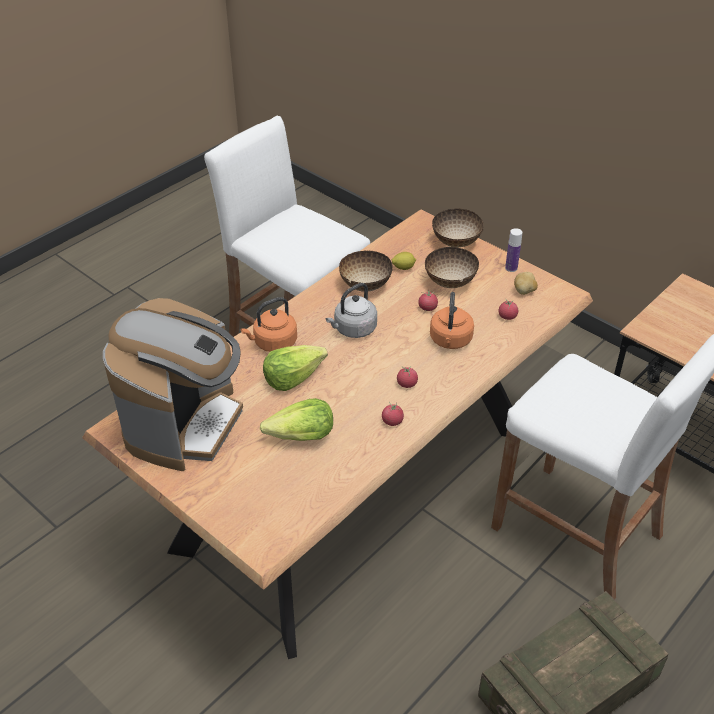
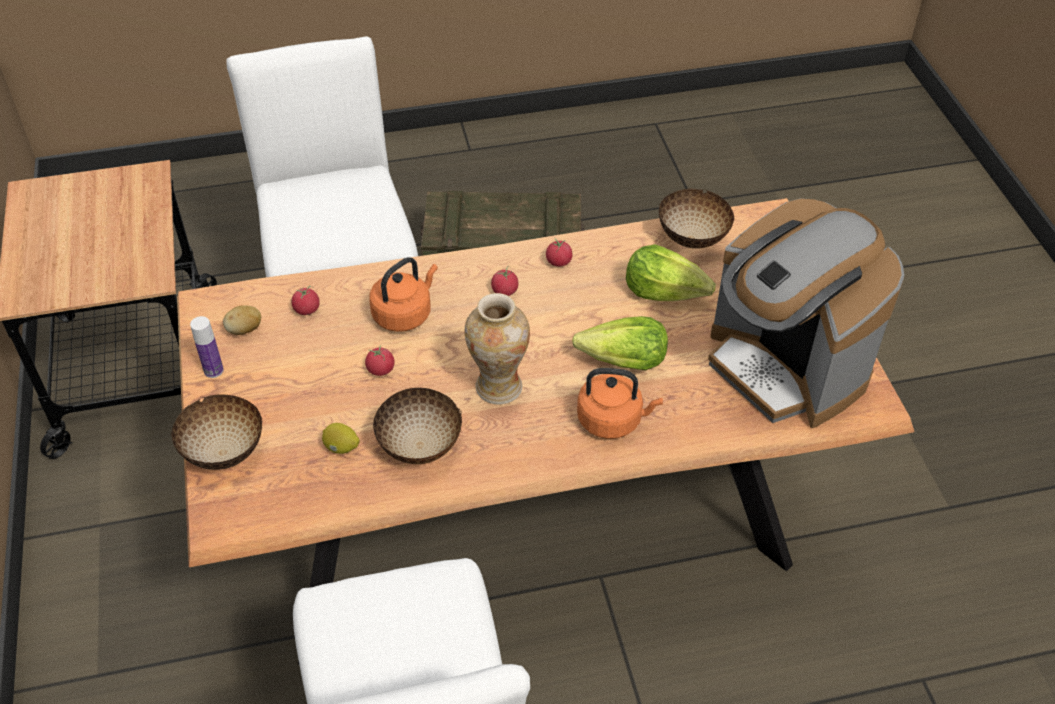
camera: 145 degrees left, 5 degrees up
(185, 424) = (785, 367): coffee machine -> coffee machine turned 90 degrees counterclockwise
(353, 329) = (499, 387): grey kettle -> vase
(449, 282) = (311, 392): bowl -> bowl (693, 239)

